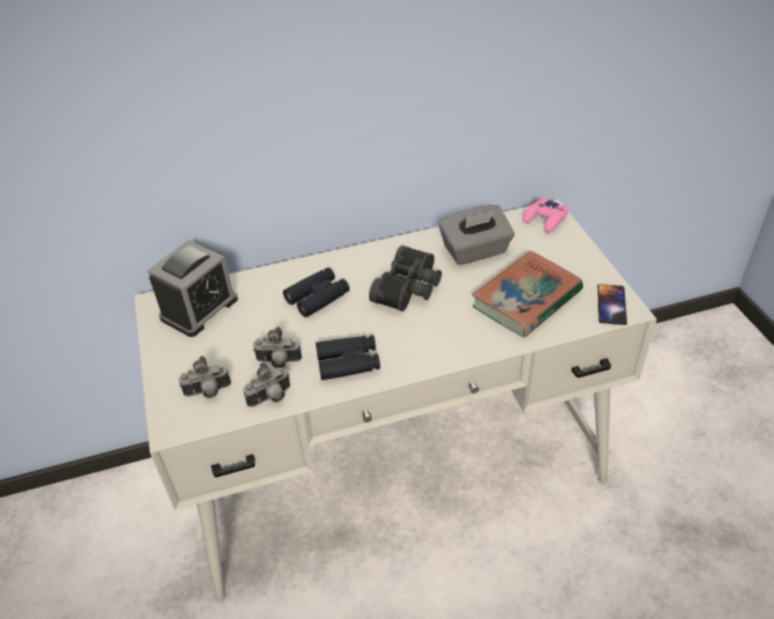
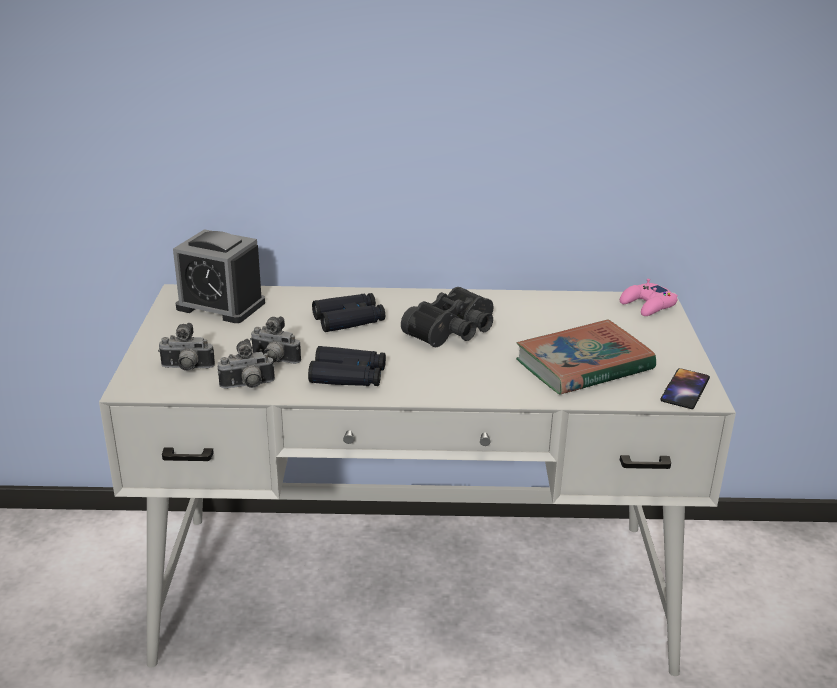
camera: 15 degrees right, 15 degrees down
(199, 309) = (221, 305): alarm clock -> alarm clock turned 60 degrees clockwise
(475, 251) = (548, 316): grey tissue box -> none

